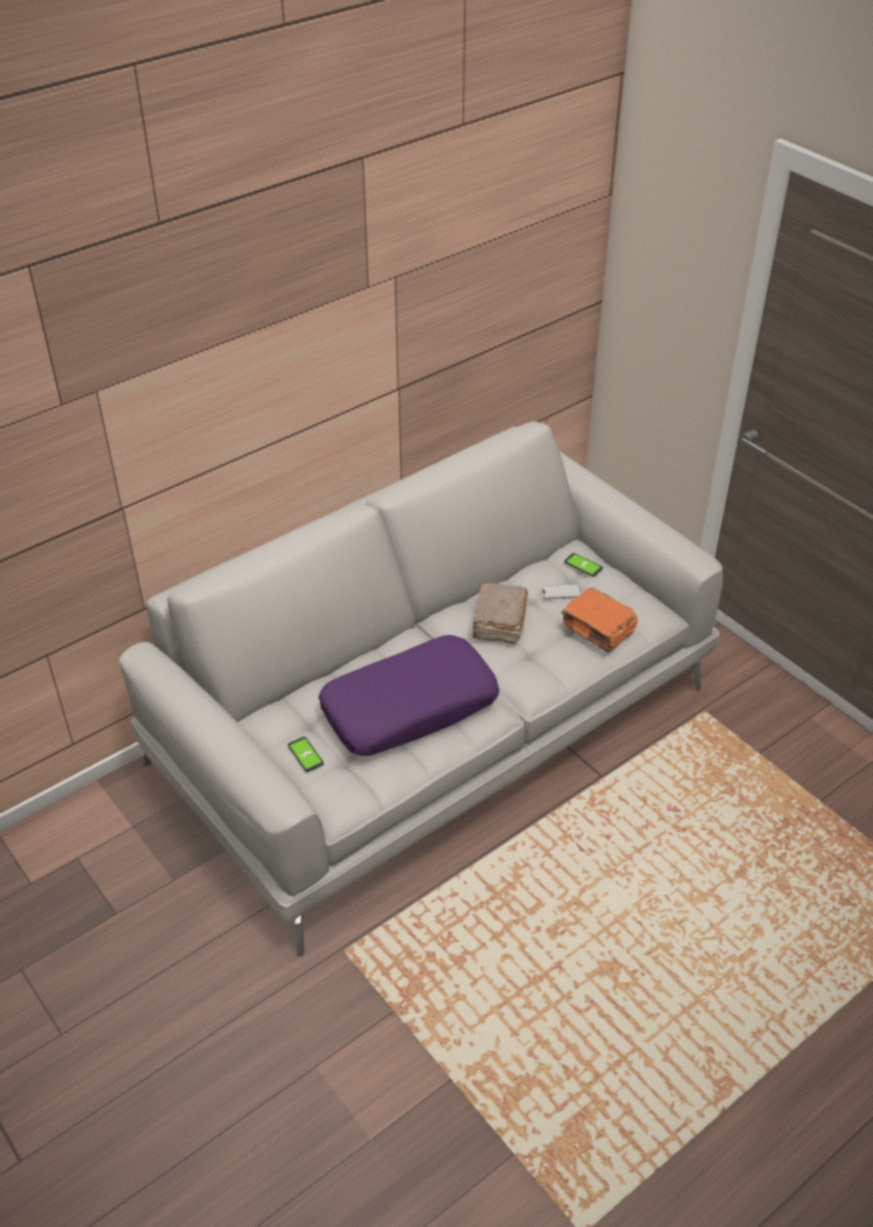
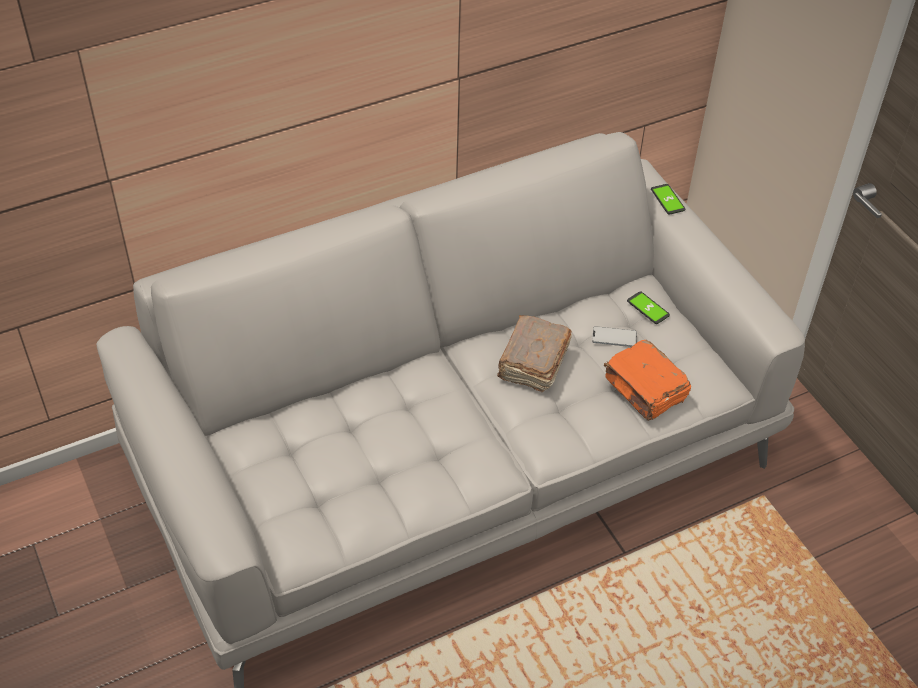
camera: 10 degrees right, 5 degrees up
(305, 755) = (275, 486): phone -> phone (667, 200)
(409, 707) = (405, 448): purple pillow -> none

